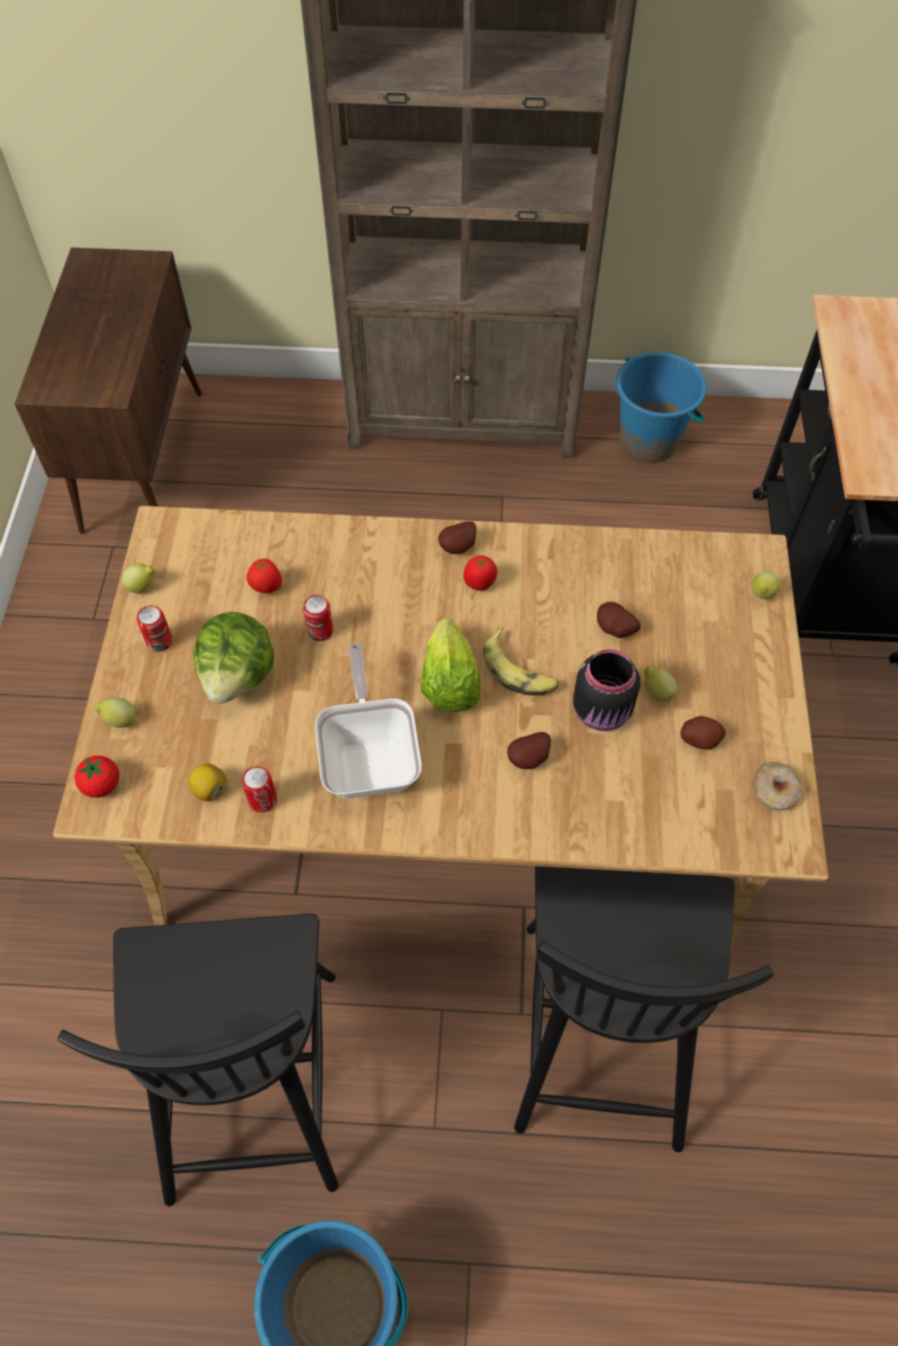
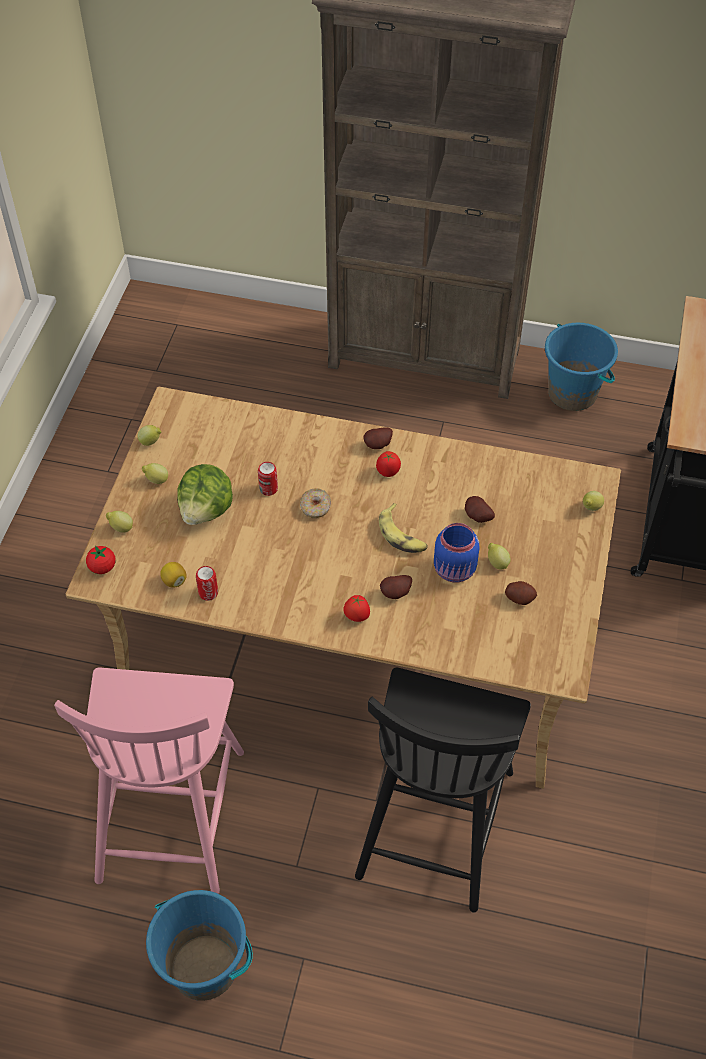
camera: 10 degrees right, 5 degrees down
(143, 459) = (165, 355): brown cabinet -> none
(159, 641) = (156, 480): can -> lemon
(252, 1077) = (171, 810): black chair -> pink chair
(266, 588) = (236, 454): tomato -> tomato (356, 617)
(370, 756) = (286, 575): frying pan -> none
(449, 683) = (351, 536): lettuce -> none
(602, 712) = (455, 570): black jar -> blue jar
(774, 791) = (564, 639): donut -> donut (315, 507)

